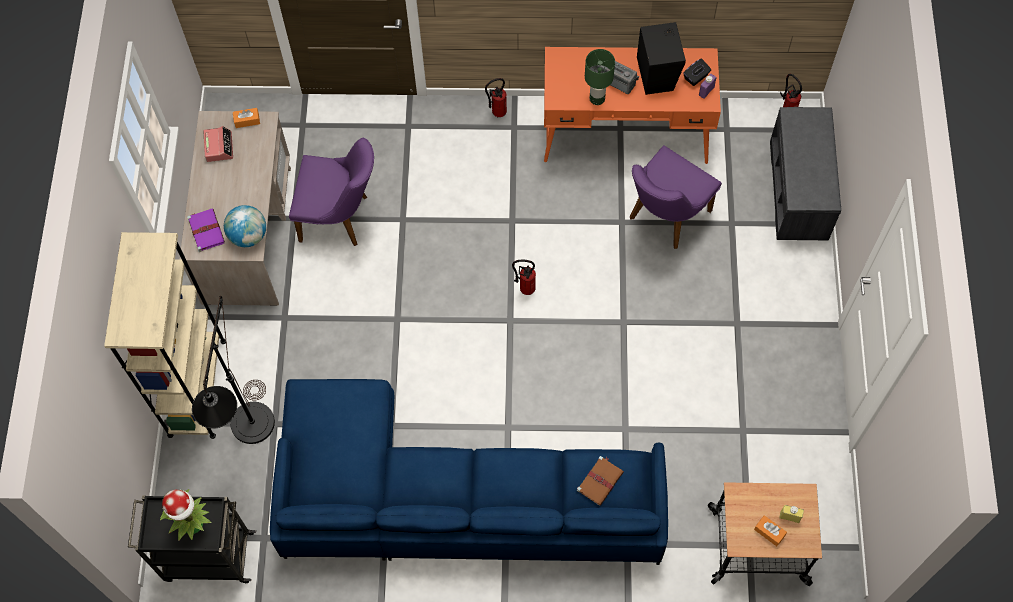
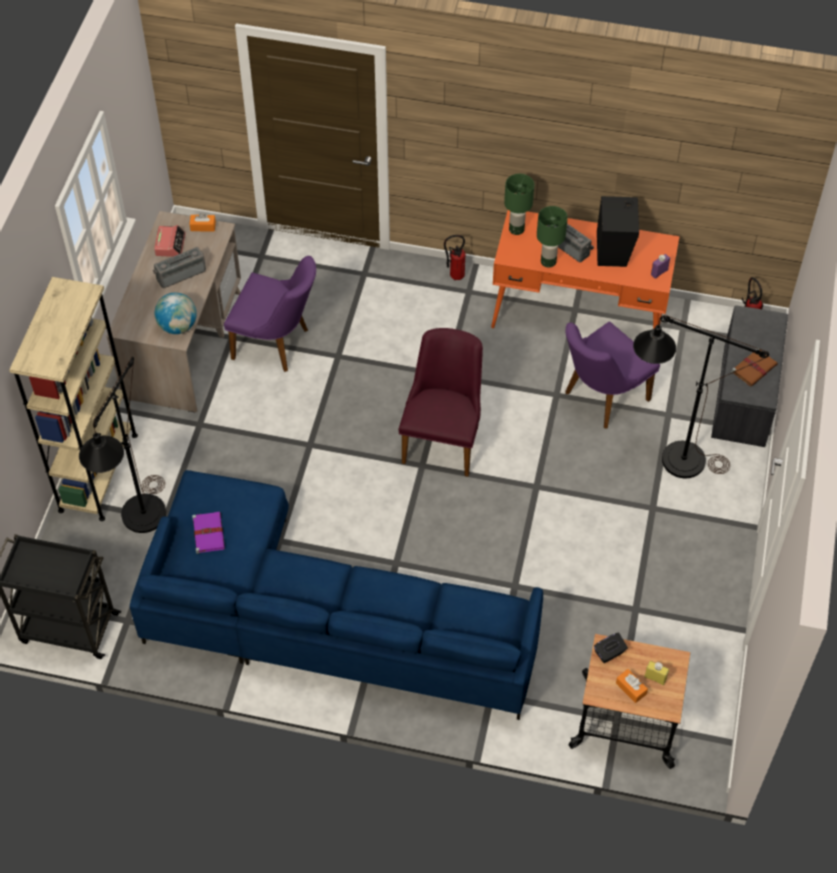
camera: 10 degrees right, 10 degrees down
(193, 523) = (57, 570): potted plant -> none
(206, 230) = (138, 314): purple book -> purple book (208, 532)
(237, 177) = (180, 273): none -> radio
(524, 288) = (444, 439): fire extinguisher -> purple chair
(558, 68) = (516, 229): none -> green table lamp
(600, 480) = (472, 615): brown book -> brown book (754, 368)
(696, 77) = (652, 258): black tissue box -> black tissue box (609, 653)
(743, 269) = (670, 458): none -> black floor lamp

